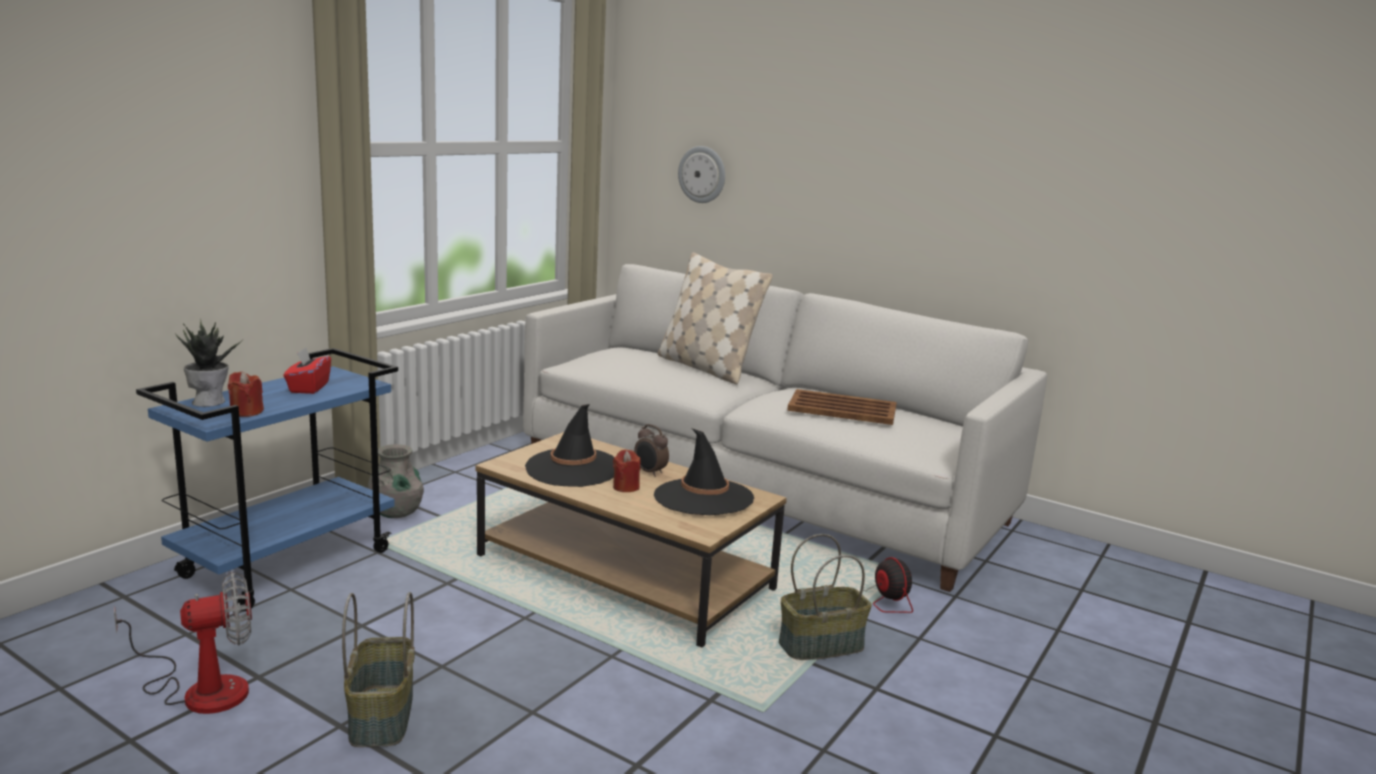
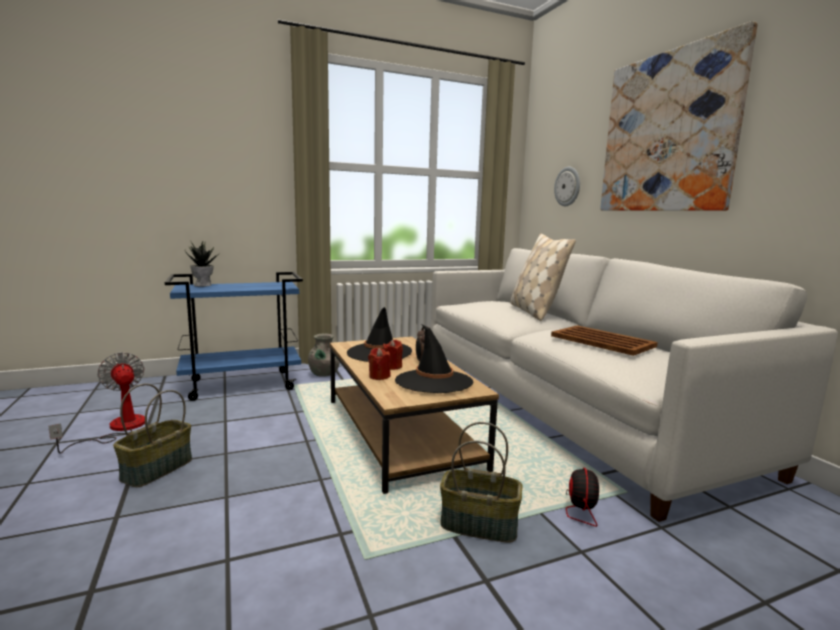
camera: 35 degrees right, 5 degrees down
(201, 689) = (117, 429): fan -> fan turned 135 degrees counterclockwise
(246, 412) = (206, 289): red candle -> red candle (379, 376)
(308, 388) = (257, 286): red tissue box -> none
(857, 134) = (667, 132): none -> picture

